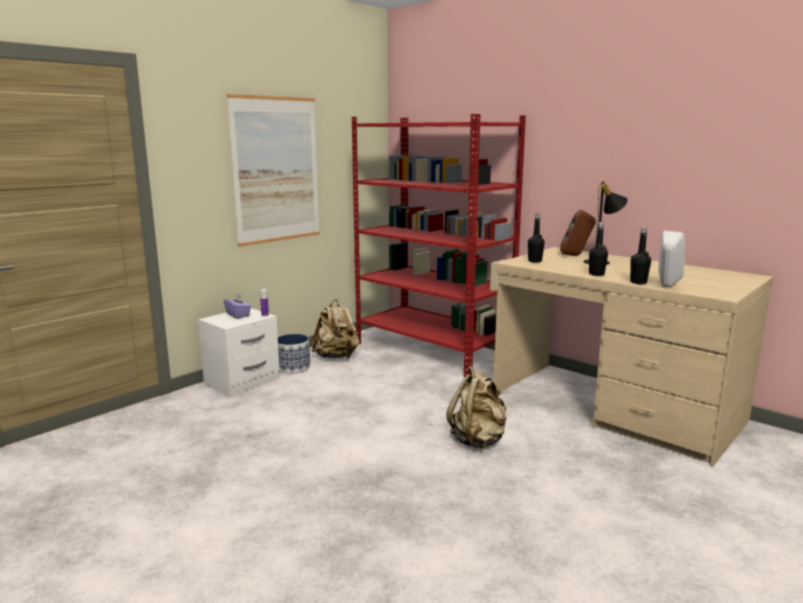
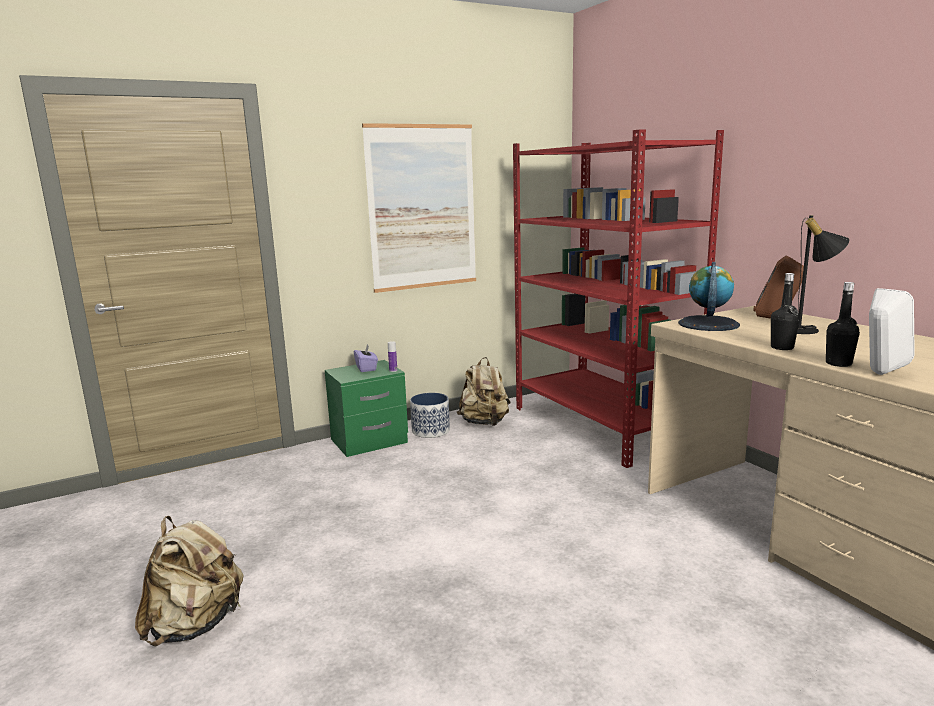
camera: 20 degrees right, 0 degrees up
(242, 382) = (369, 442): white nightstand -> green nightstand
(478, 440) = (595, 555): beige backpack -> beige backpack (196, 625)
(535, 261) = (708, 324): black bottle -> globe

